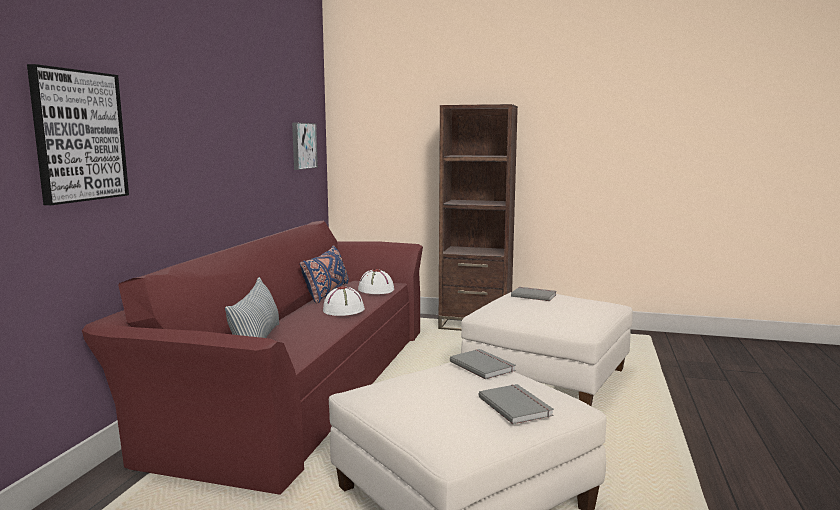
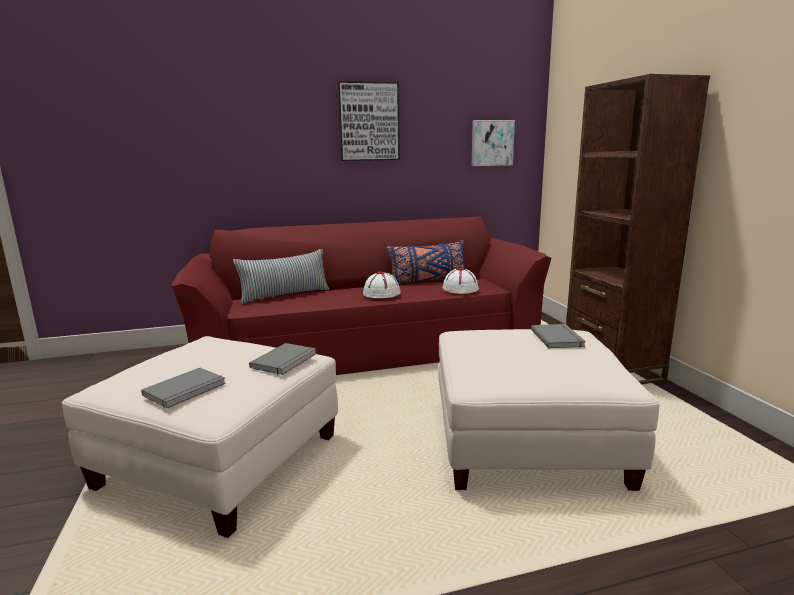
camera: 60 degrees right, 5 degrees up
(79, 136) = (198, 135): picture -> picture (369, 122)

